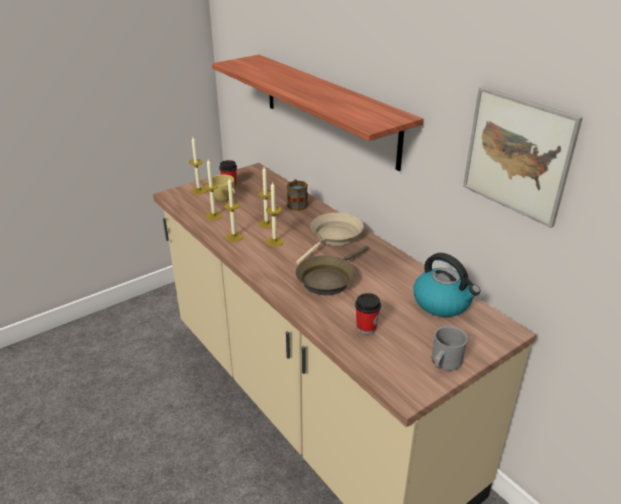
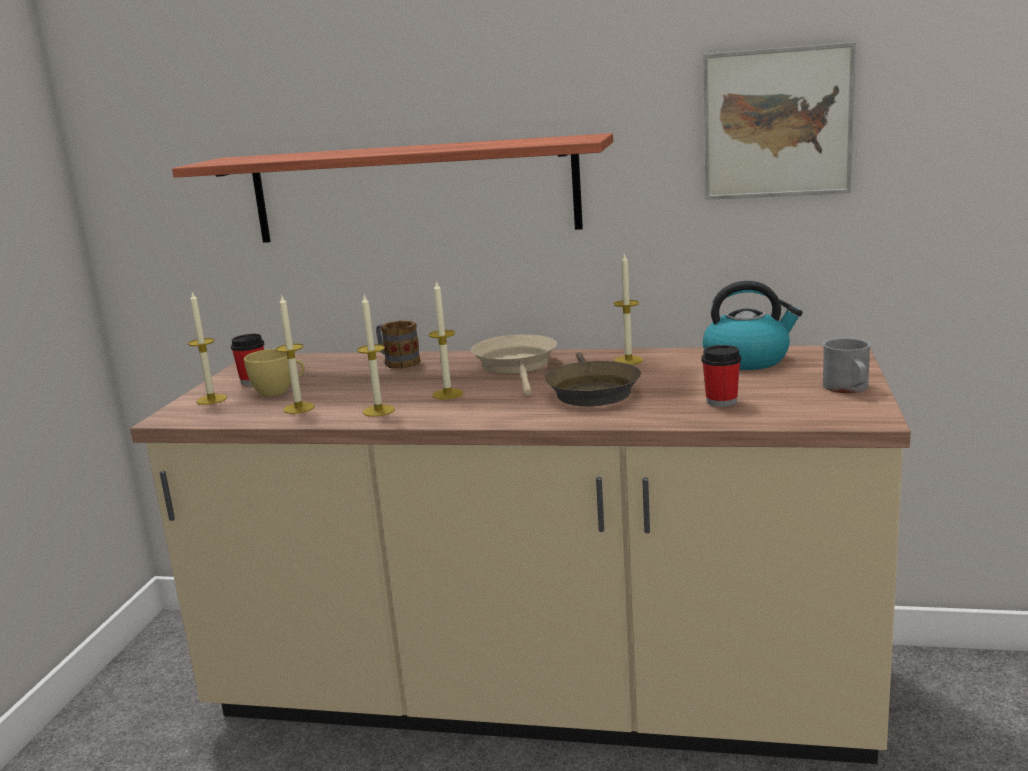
camera: 40 degrees left, 15 degrees down
(266, 224) = (398, 387): candle -> candle (628, 360)

